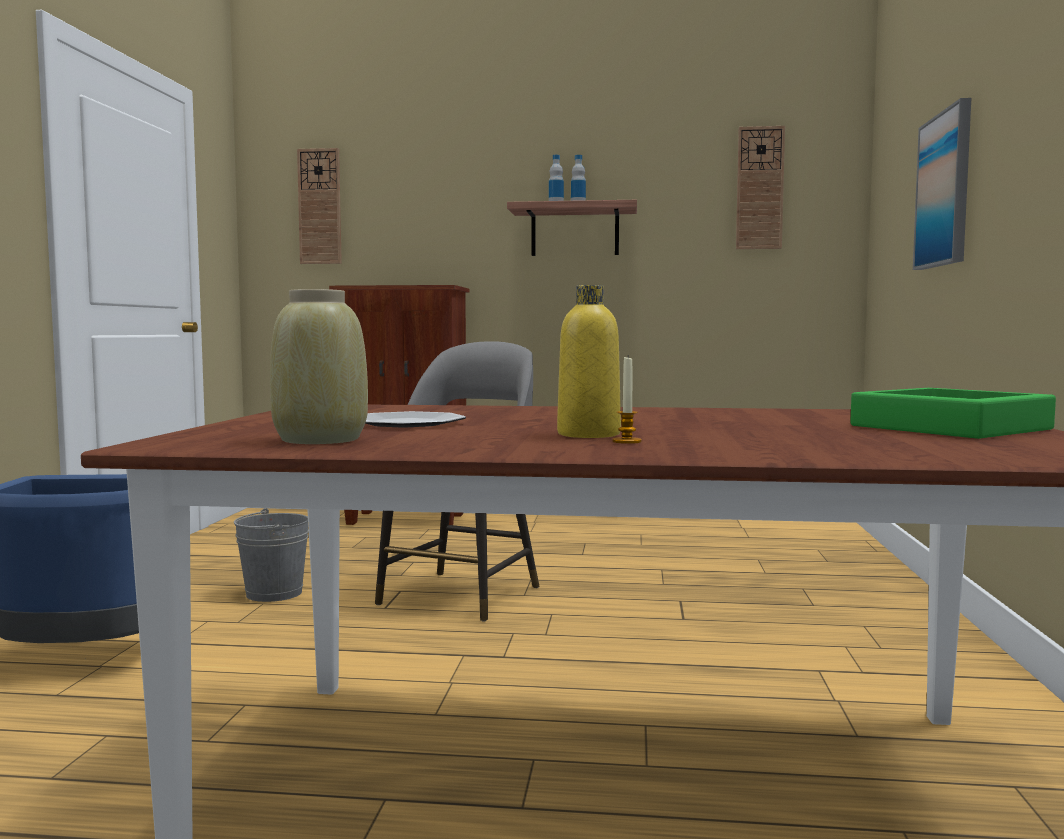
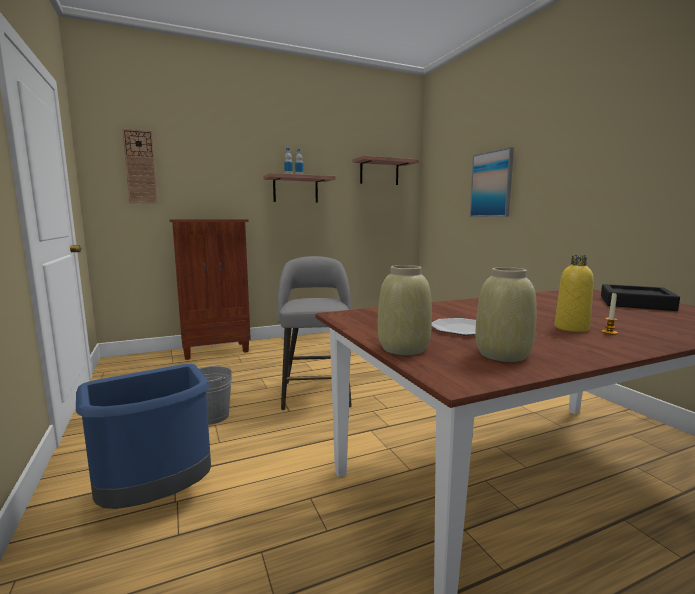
camera: 30 degrees left, 5 degrees up
(232, 427) = (404, 349): none -> beige vase
(760, 188) = (379, 172): wall clock -> shelf
(950, 427) = (635, 303): green tray -> black tray

